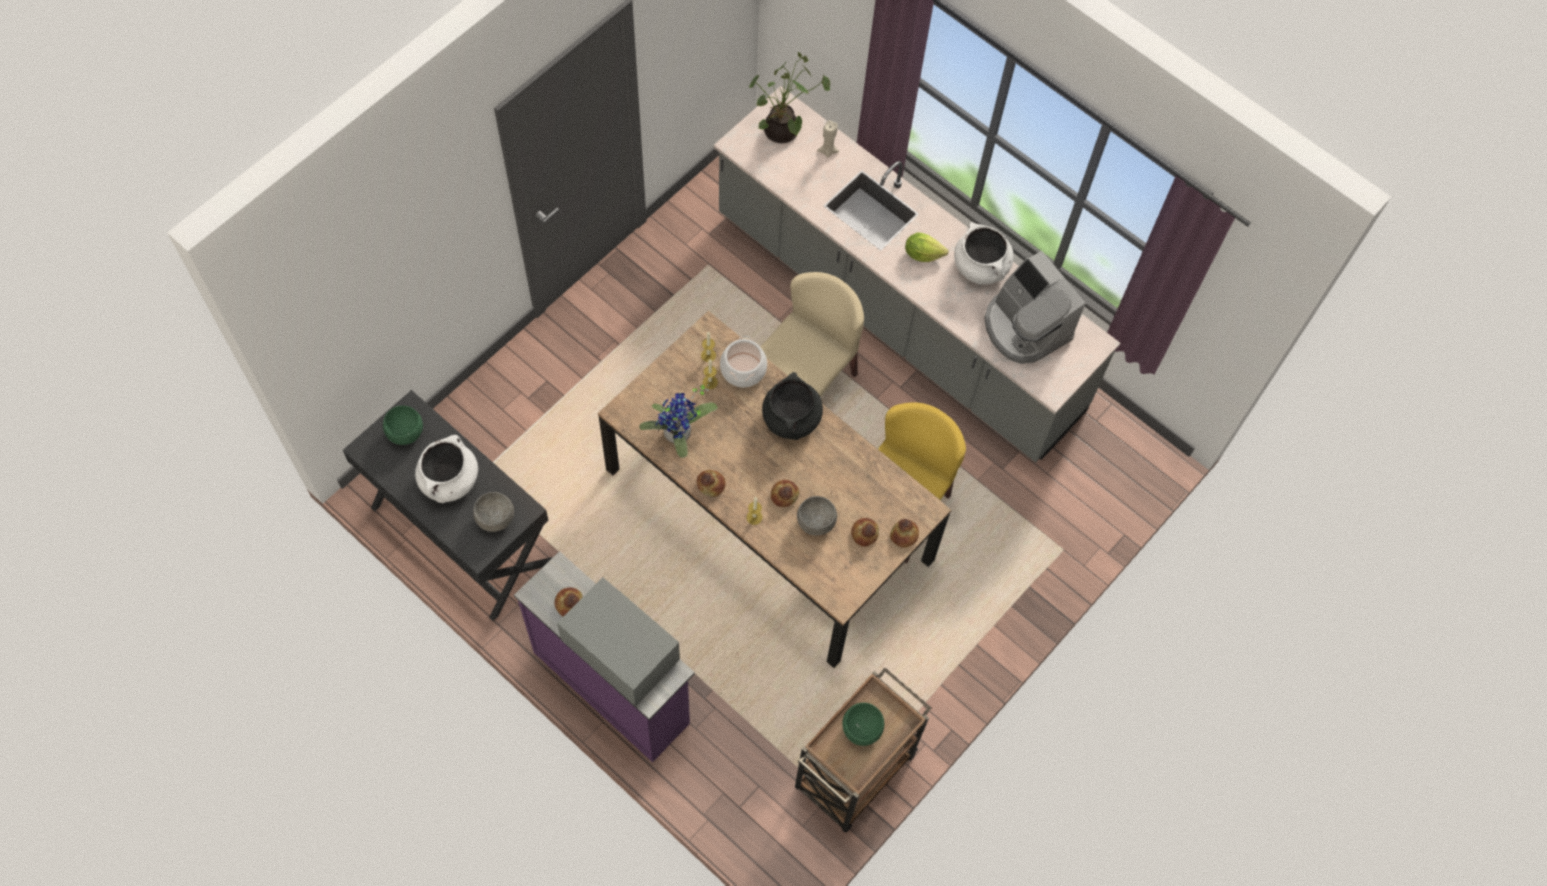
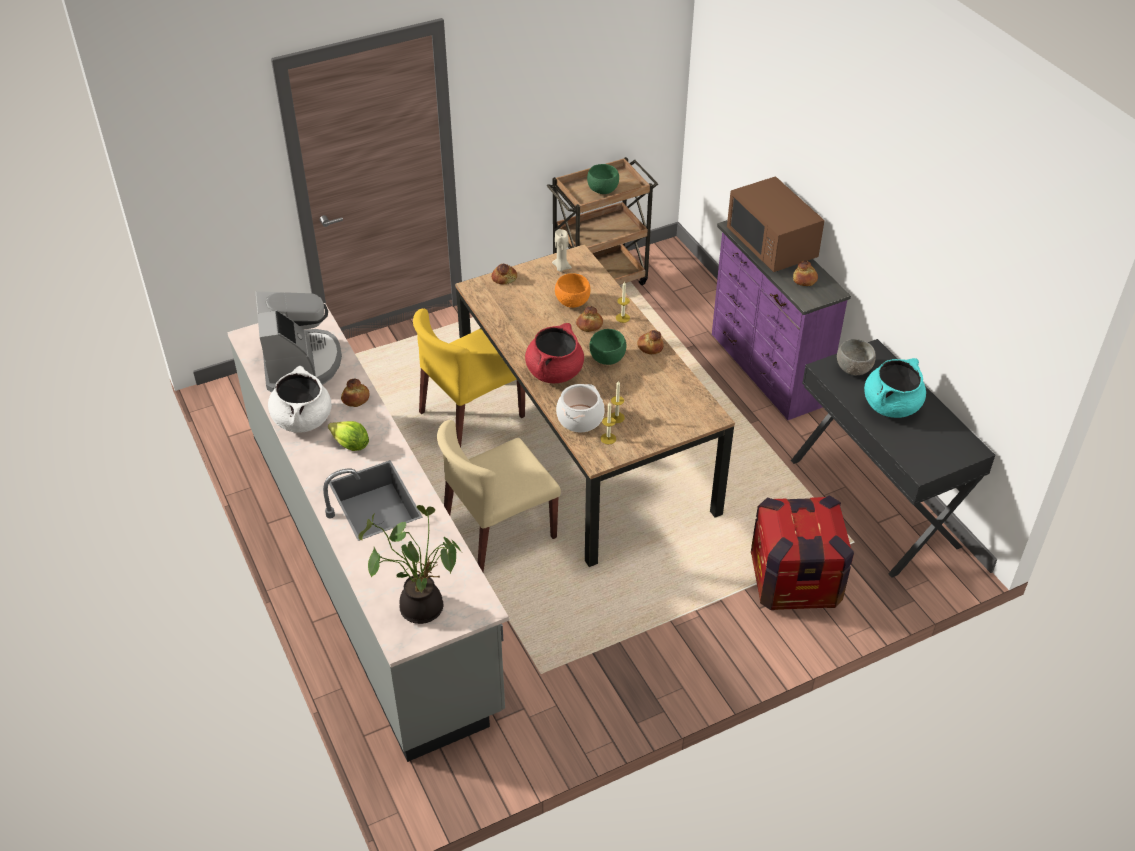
camera: 155 degrees left, 20 degrees down
(406, 433) = (929, 451): green bowl -> green bowl (607, 358)
(449, 480) = (891, 405): white cooking pot -> turquoise cooking pot
(521, 418) = (795, 581): none -> crate
(619, 652) = (772, 245): grey microwave -> brown microwave
(679, 436) = (664, 385): potted plant -> none
(791, 419) = (554, 372): black cooking pot -> red cooking pot
(816, 522) = (572, 302): grey bowl -> orange bowl
(827, 151) = (382, 571): beige candle -> beige candle (561, 267)
(864, 533) = (536, 287): bread -> bread (356, 398)

